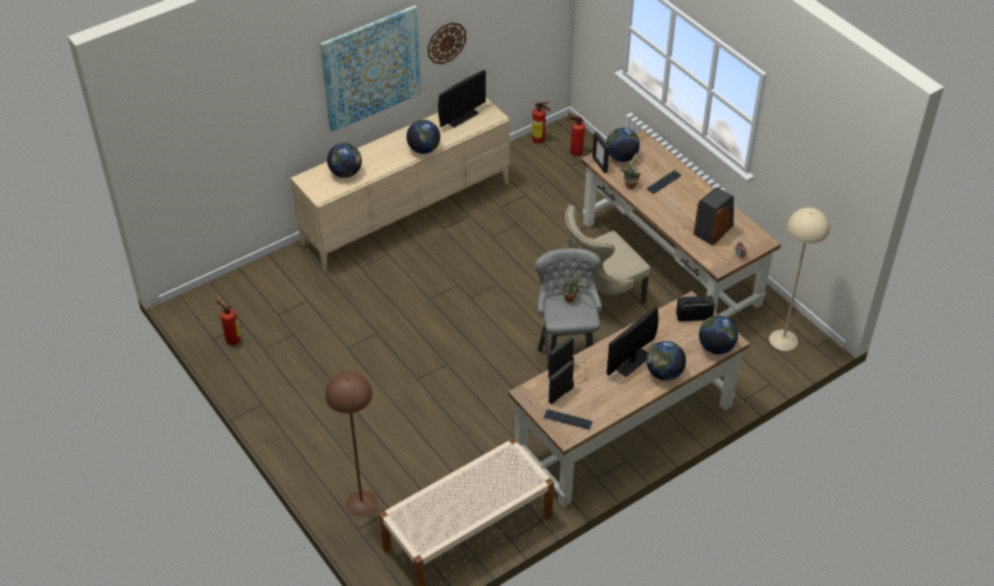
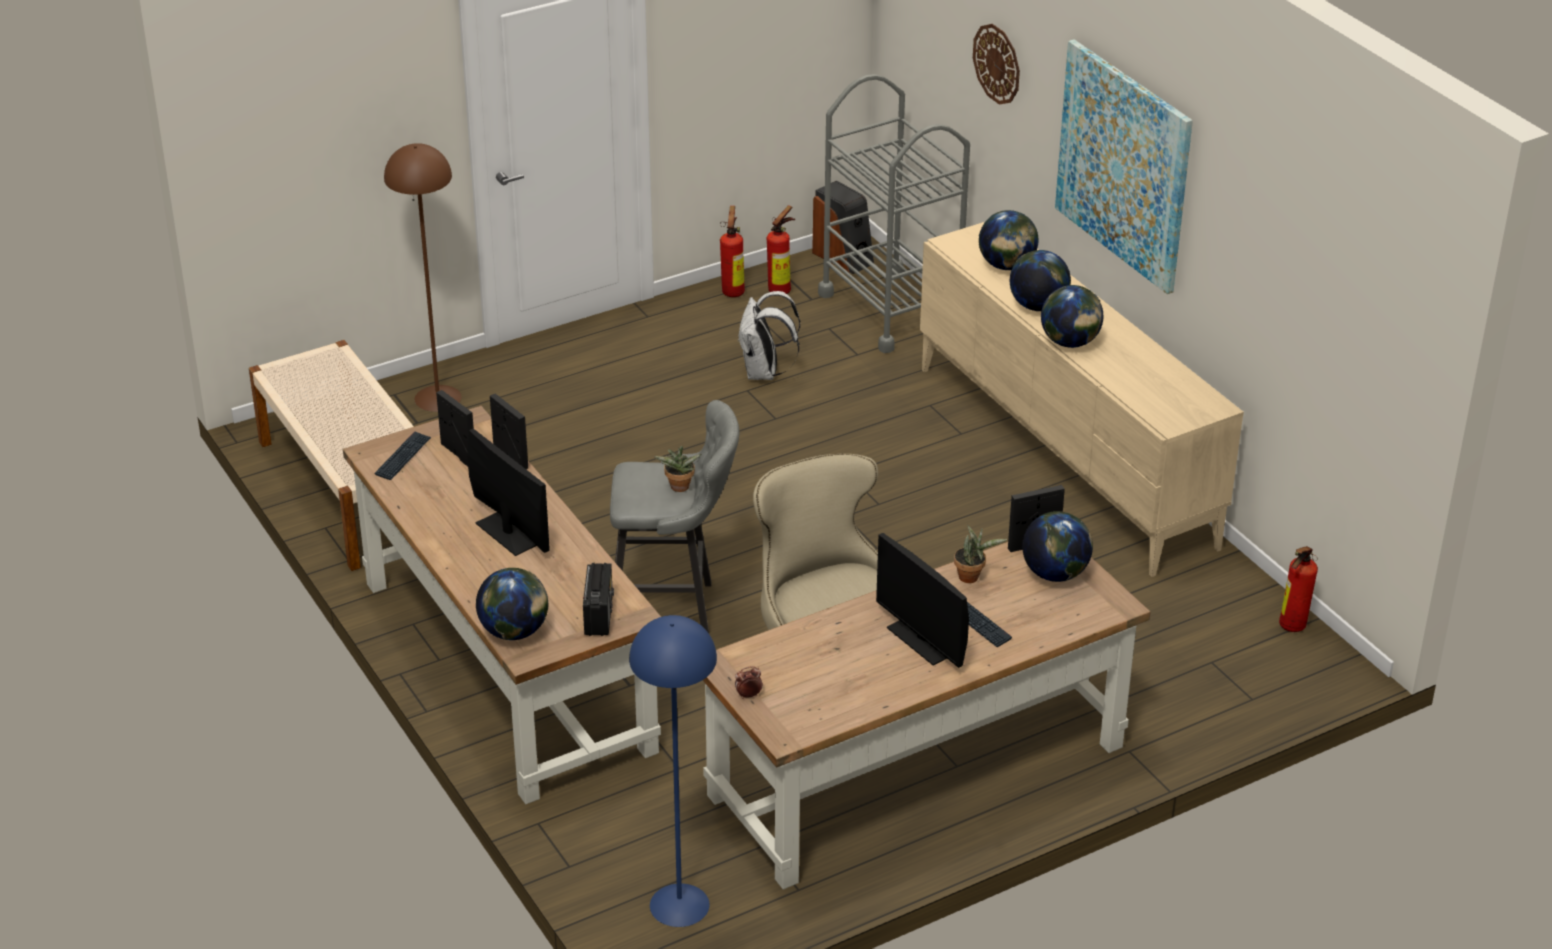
camera: 95 degrees right, 10 degrees down
(257, 287) = (891, 310): none -> grey cart
(328, 341) = (764, 373): none -> white backpack
(446, 43) = (1223, 250): wall clock -> wall clock (997, 63)
(461, 117) = (1167, 386): monitor -> monitor (922, 640)
(574, 152) = (1256, 671): fire extinguisher -> fire extinguisher (734, 290)
(664, 373) = (470, 565): globe -> globe (1038, 306)
(713, 230) = (826, 670): speaker -> speaker (843, 257)
(783, 340) = (678, 905): beige floor lamp -> blue floor lamp

